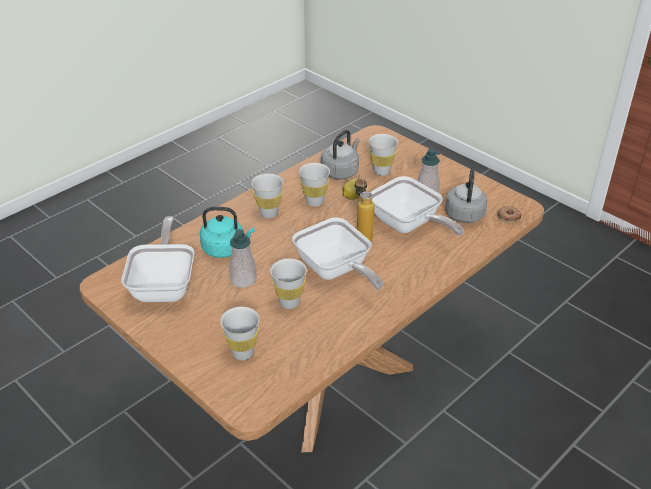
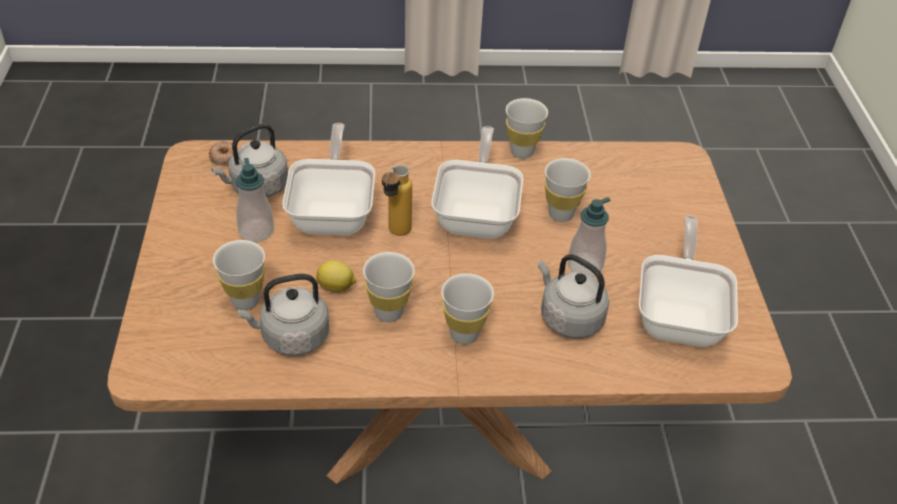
camera: 140 degrees left, 5 degrees up
(165, 285) = (680, 316): frying pan -> frying pan turned 150 degrees clockwise
(226, 249) = (568, 318): turquoise kettle -> grey kettle
(243, 353) = (651, 198): white cup -> white cup (522, 152)

